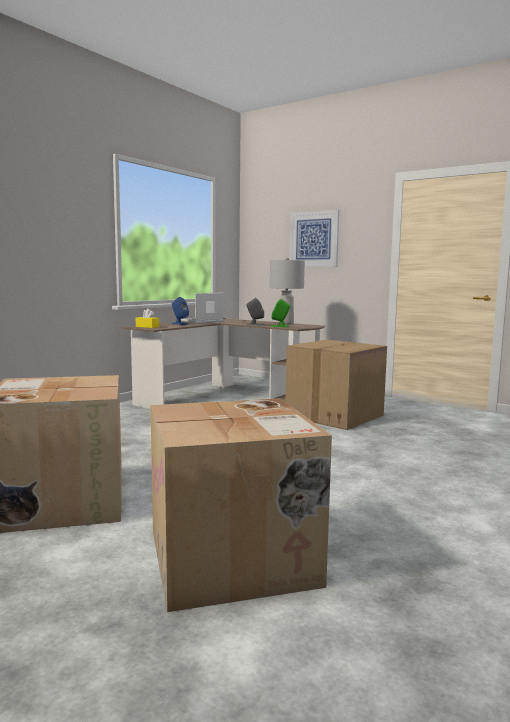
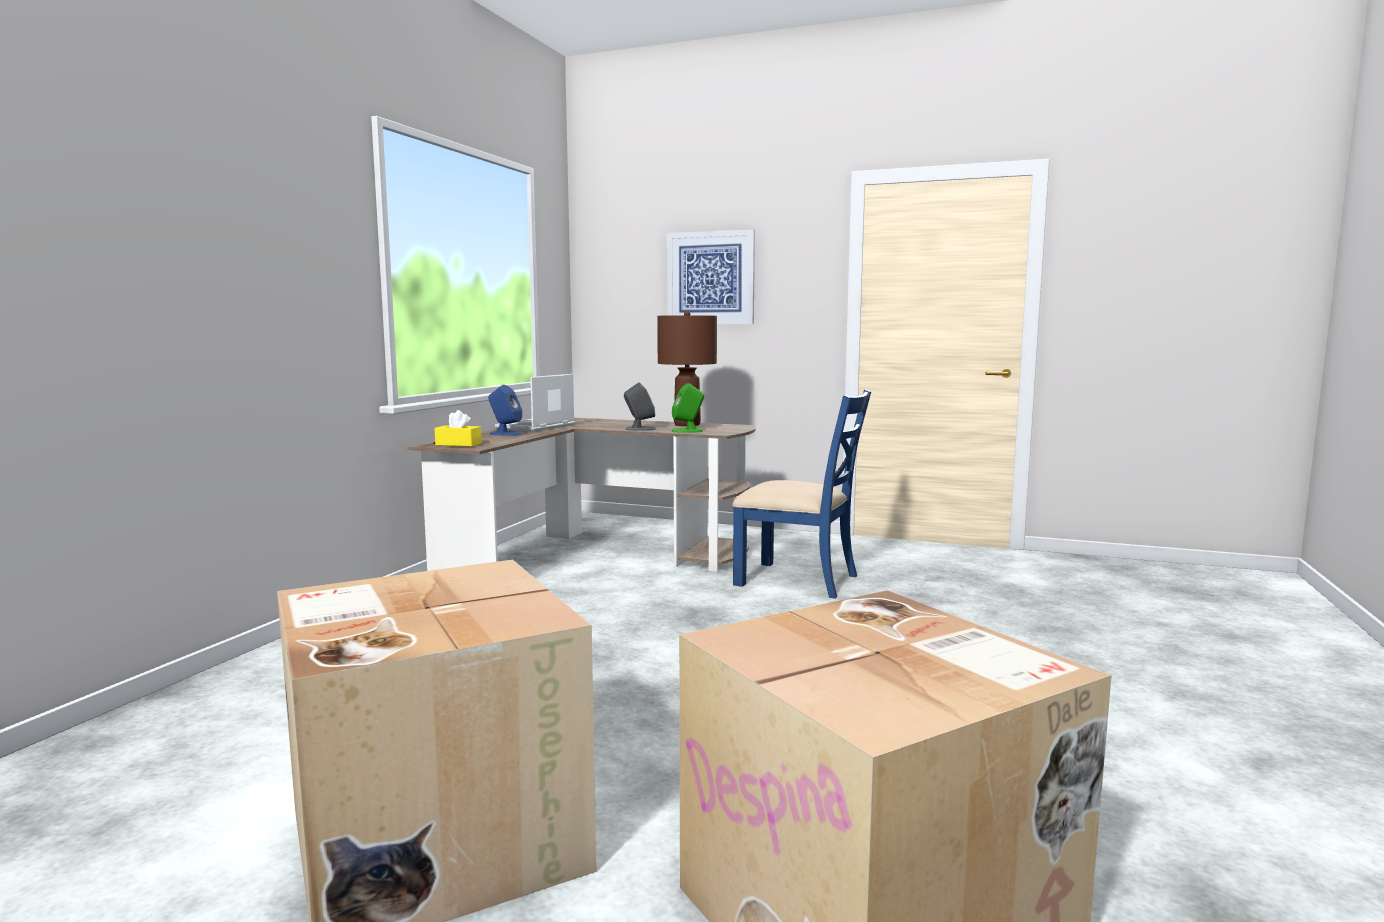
camera: 15 degrees left, 0 degrees up
(285, 324) = (686, 424): grey table lamp -> brown table lamp
(335, 416) = (798, 580): cardboard box -> blue chair

